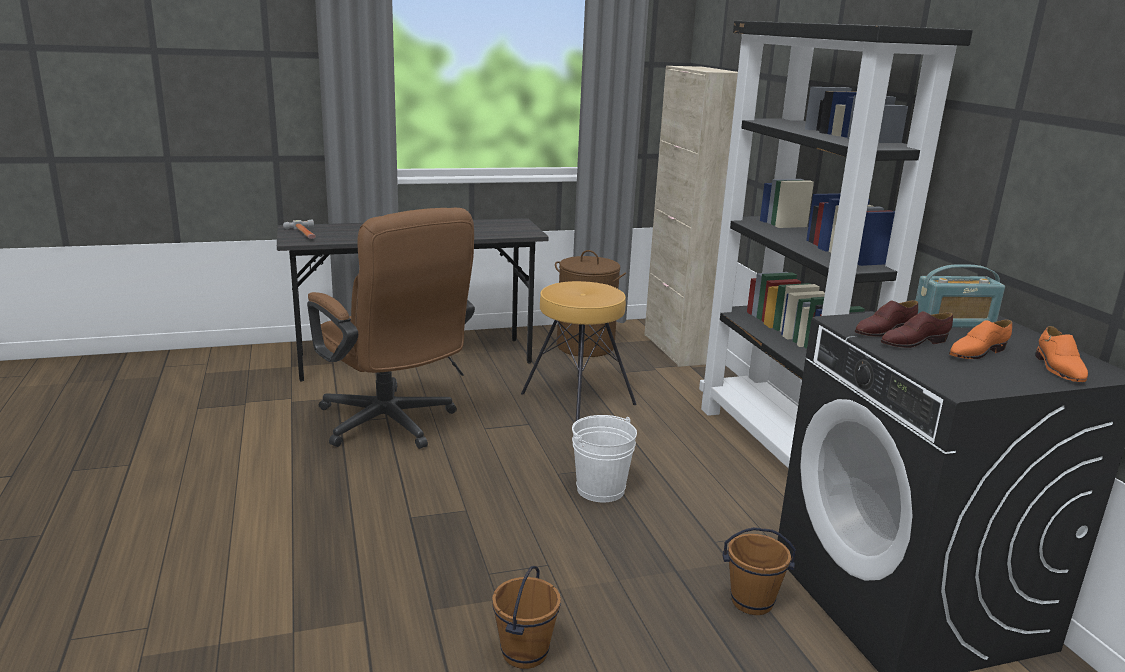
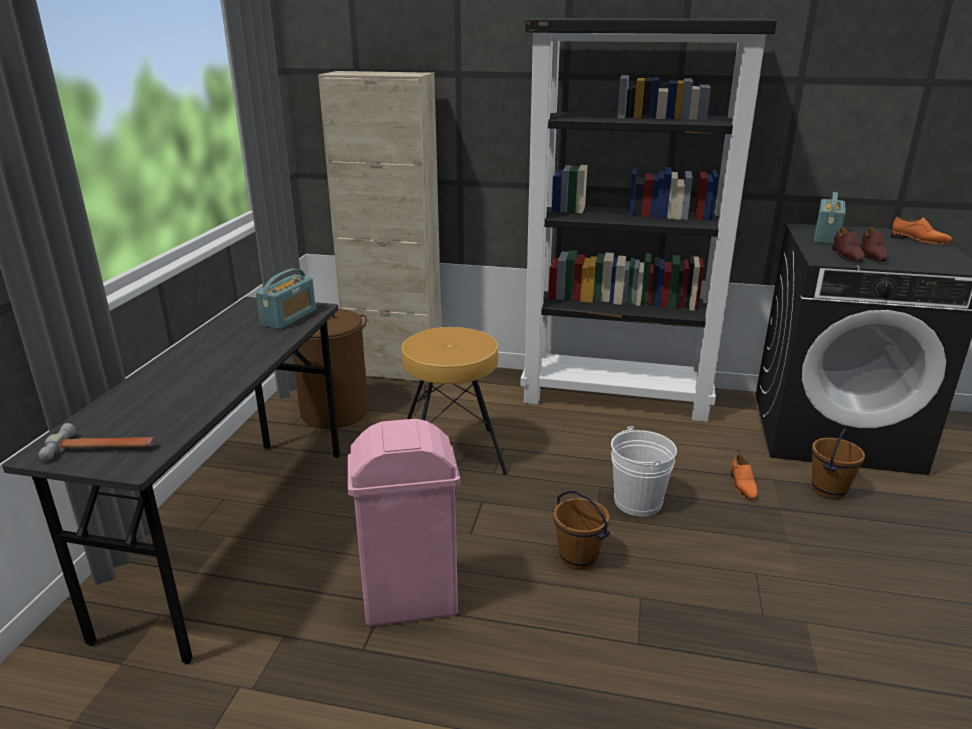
camera: 60 degrees left, 5 degrees up
(393, 426) = (411, 602): brown office chair -> pink trash can
(507, 231) = (289, 317): none -> radio
(525, 653) = (890, 629): brown bucket -> brown bucket (578, 557)
(976, 352) = (891, 247): orange shoe -> orange shoe (742, 485)

